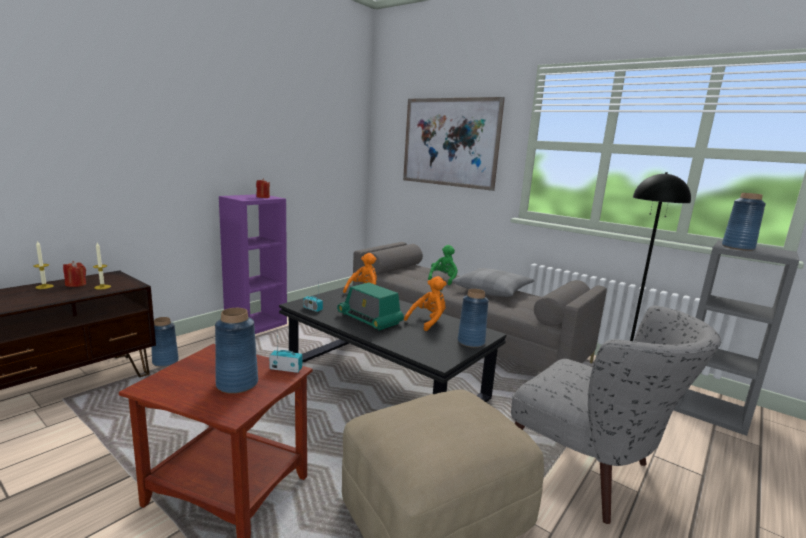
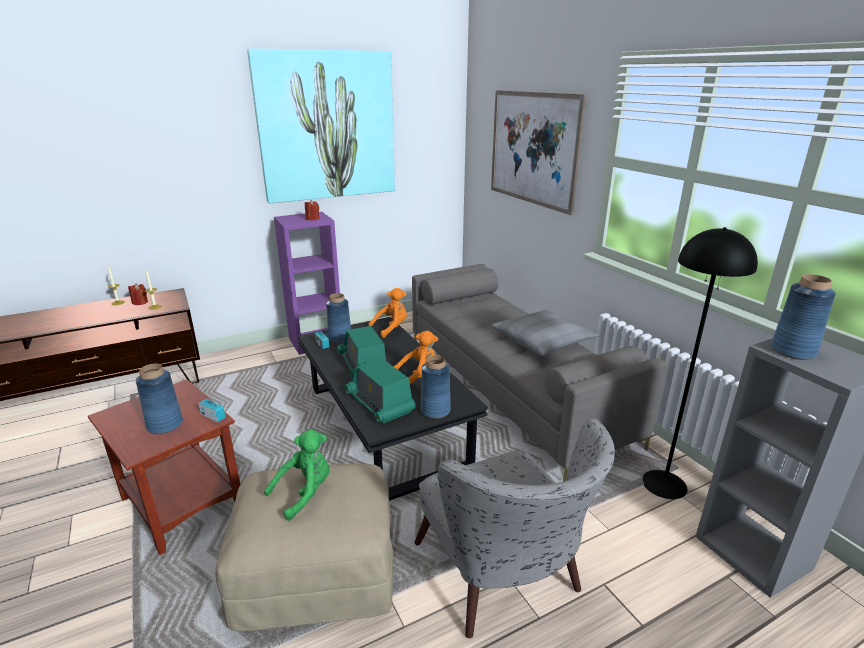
camera: 25 degrees right, 10 degrees up
(165, 361) = (218, 371): blue vase -> blue vase (340, 338)
(268, 114) = (326, 126): none -> picture
(419, 343) = (380, 403): none -> radio
(443, 279) = (499, 318): green plush toy -> green plush toy (305, 492)

